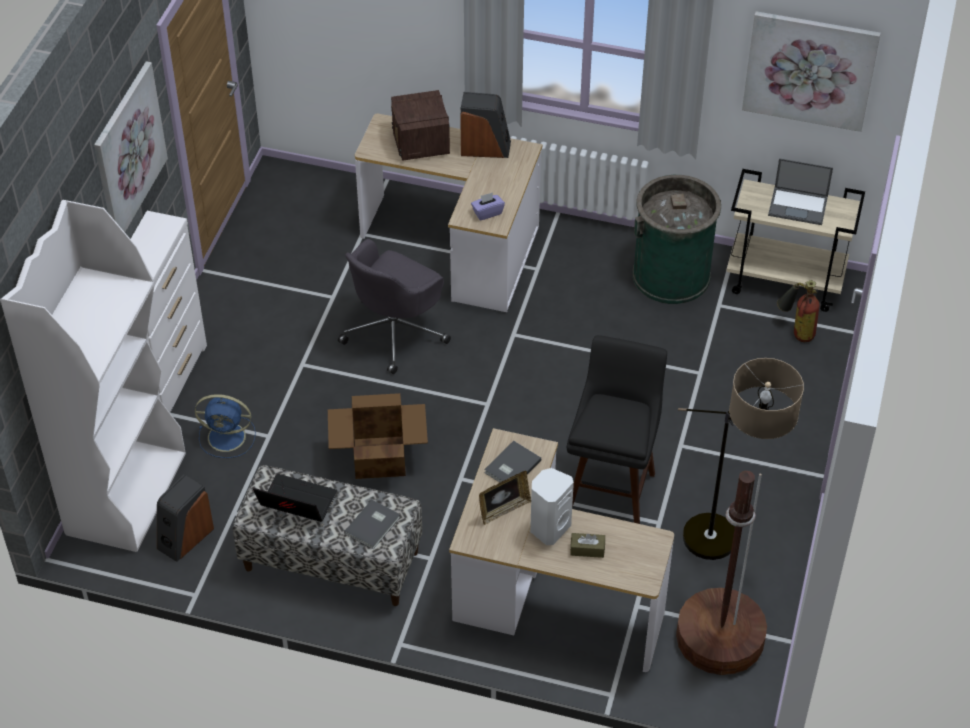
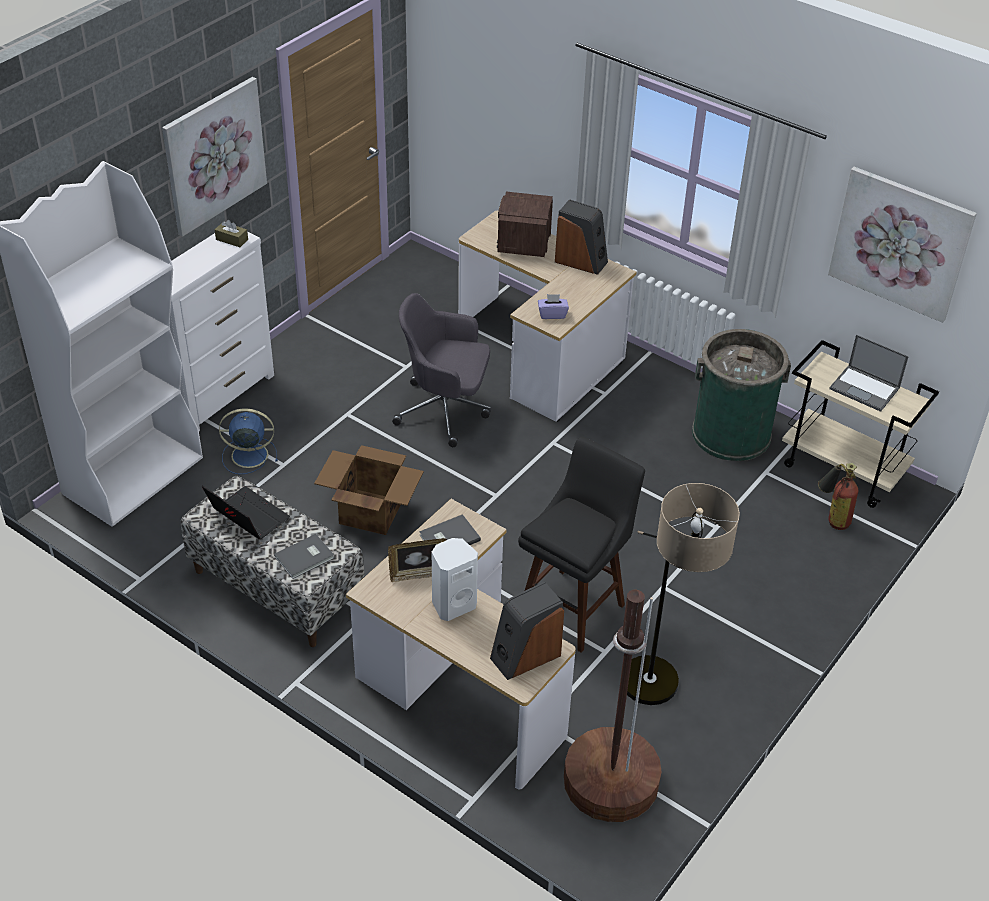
camera: 20 degrees right, 5 degrees down
(185, 537) = (160, 527): speaker -> speaker (525, 655)
(228, 437) = (248, 455): blue fan -> blue fan turned 150 degrees clockwise
(395, 332) = (445, 410): grey office chair -> grey office chair turned 45 degrees clockwise
(587, 549) = (479, 636): brown tissue box -> brown tissue box (232, 239)

